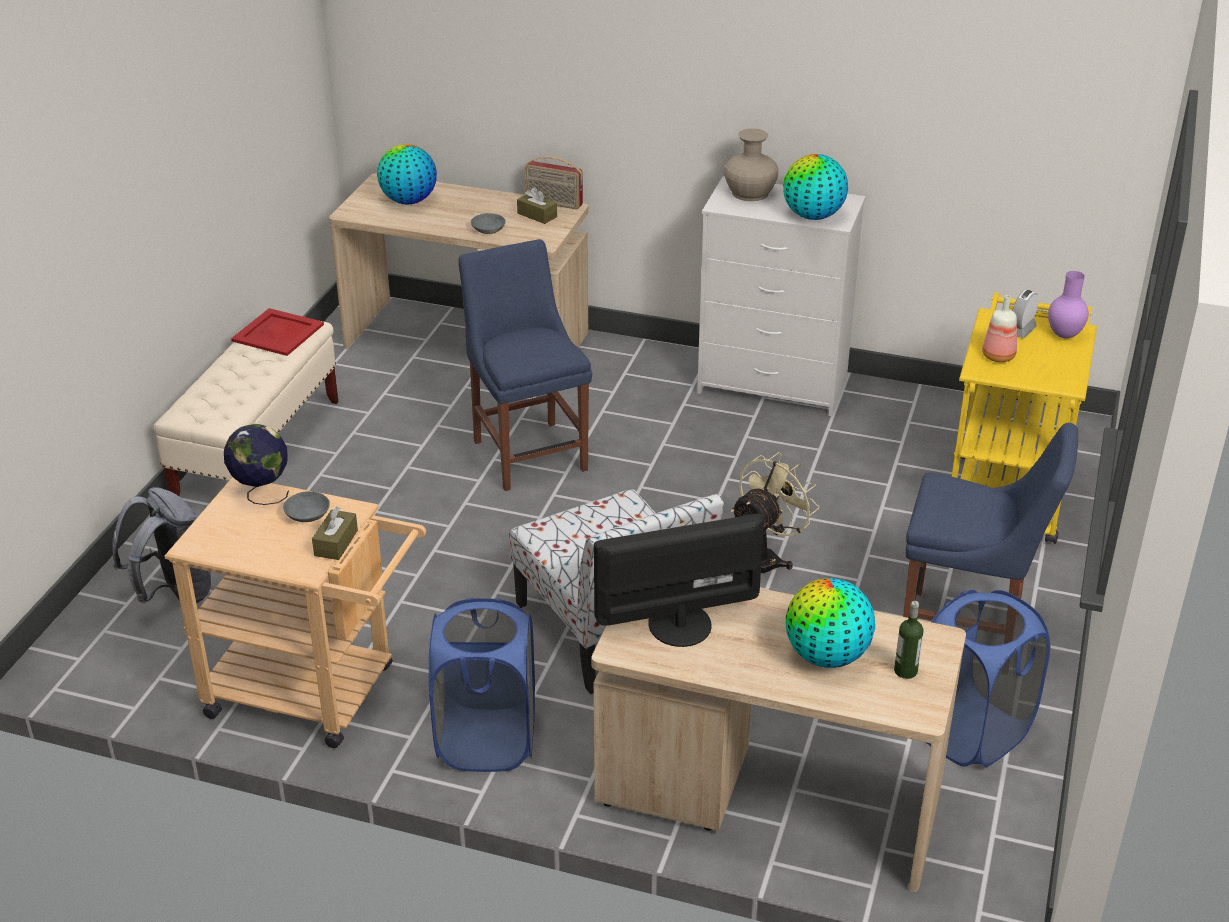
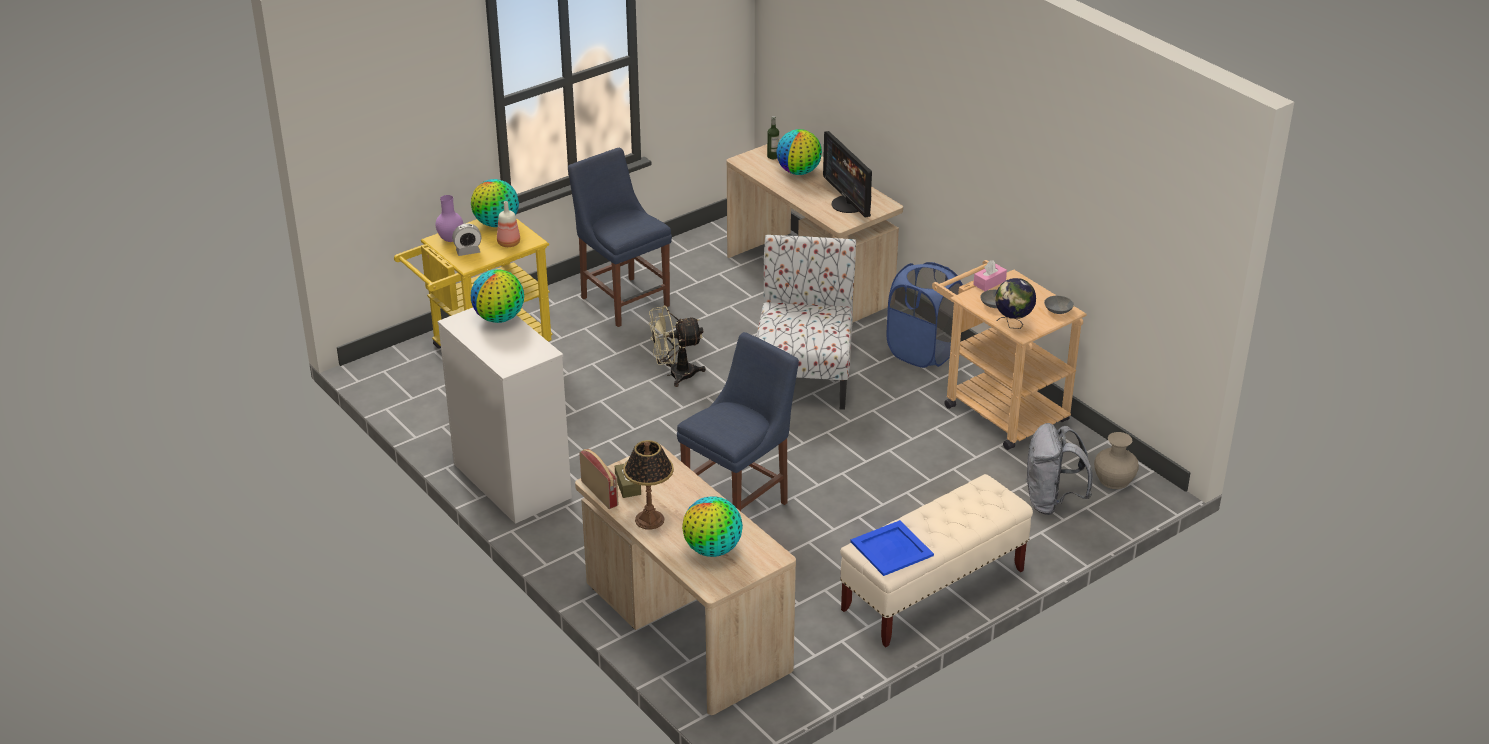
camera: 145 degrees left, 0 degrees up
(278, 333) = (892, 548): red tray -> blue tray
(336, 543) = (989, 283): brown tissue box -> pink tissue box
(486, 201) = (650, 520): none -> table lamp
(487, 230) = (682, 486): grey bowl -> grey bowl (1058, 310)
(528, 452) = (739, 503): blue chair -> blue chair turned 150 degrees counterclockwise
(678, 623) = (848, 204): monitor -> monitor turned 45 degrees clockwise
(750, 193) = (508, 354): beige vase -> beige vase (1114, 479)
(970, 733) = (685, 266): blue laundry basket -> none
(1055, 373) = (496, 223): none -> globe

